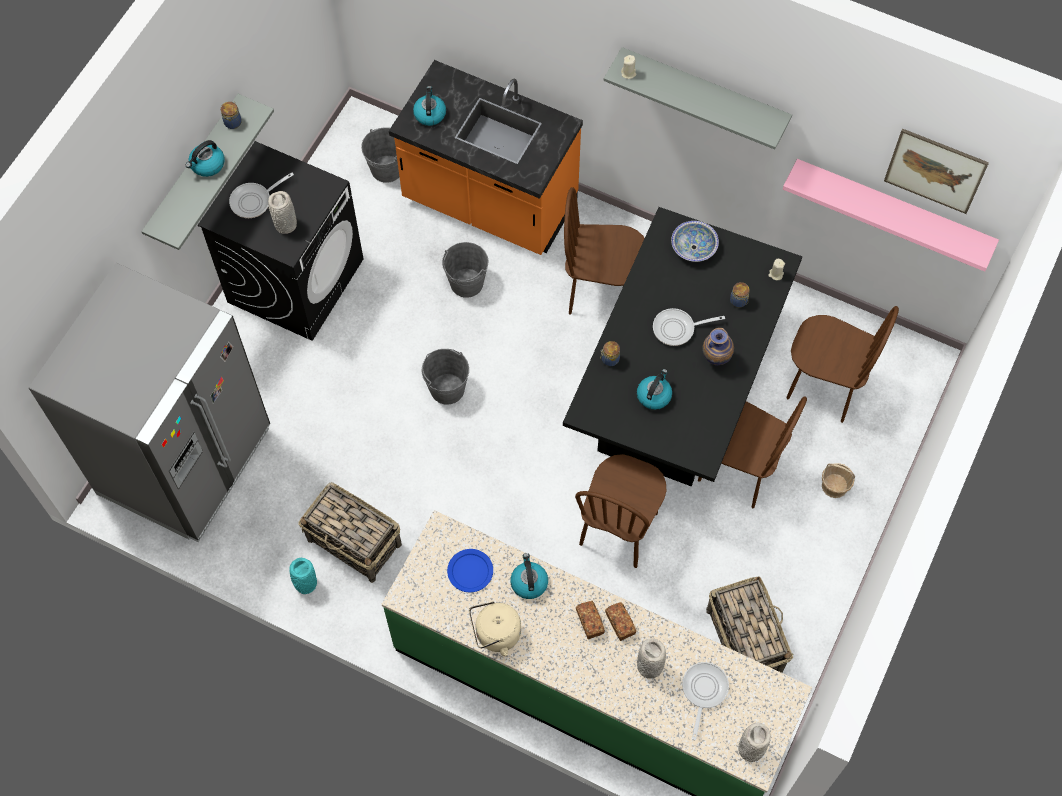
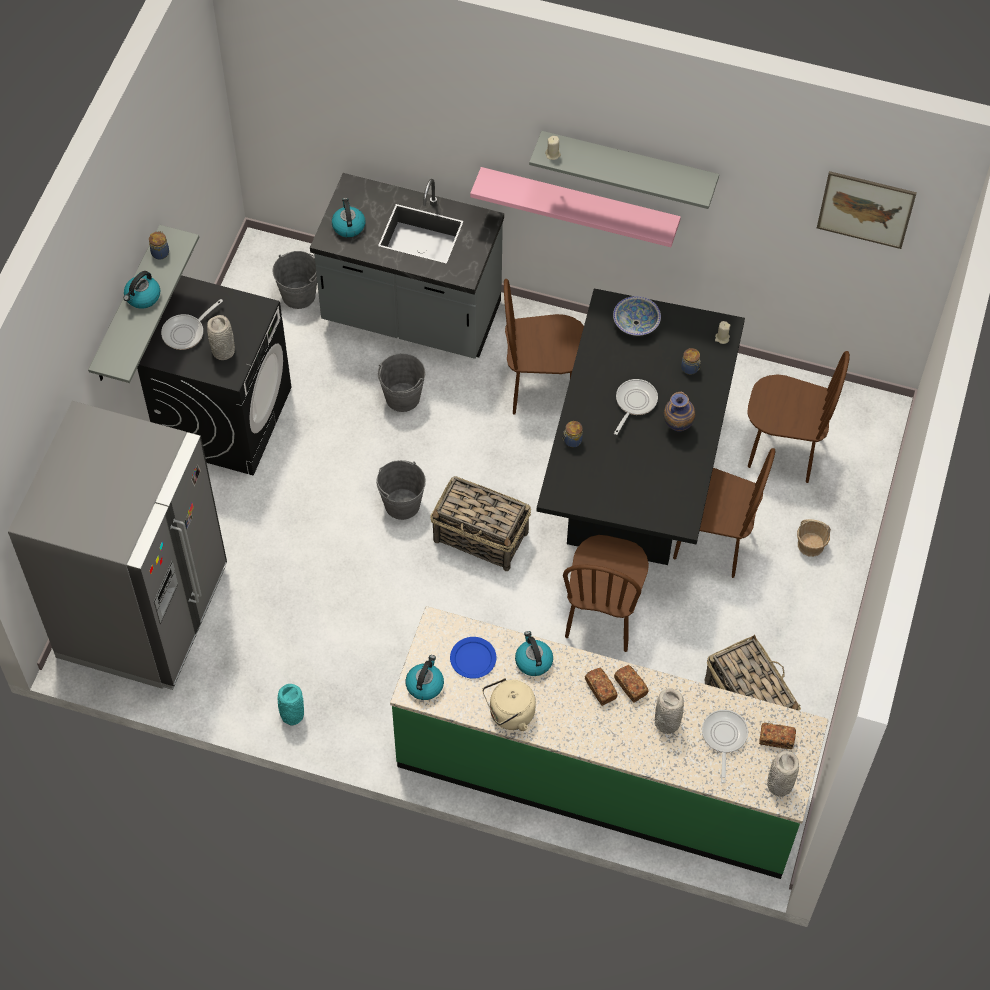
camera: 10 degrees left, 5 degrees down
(355, 543) = (335, 668): basket -> basket (481, 537)
(489, 203) = (411, 316): orange counter -> grey counter
(654, 395) = (622, 469): kettle -> kettle (425, 684)
(677, 329) = (634, 403): frying pan -> frying pan turned 135 degrees clockwise
(755, 701) = (776, 739): none -> bread
(892, 209) = (828, 256): pink shelf -> pink shelf (579, 203)

